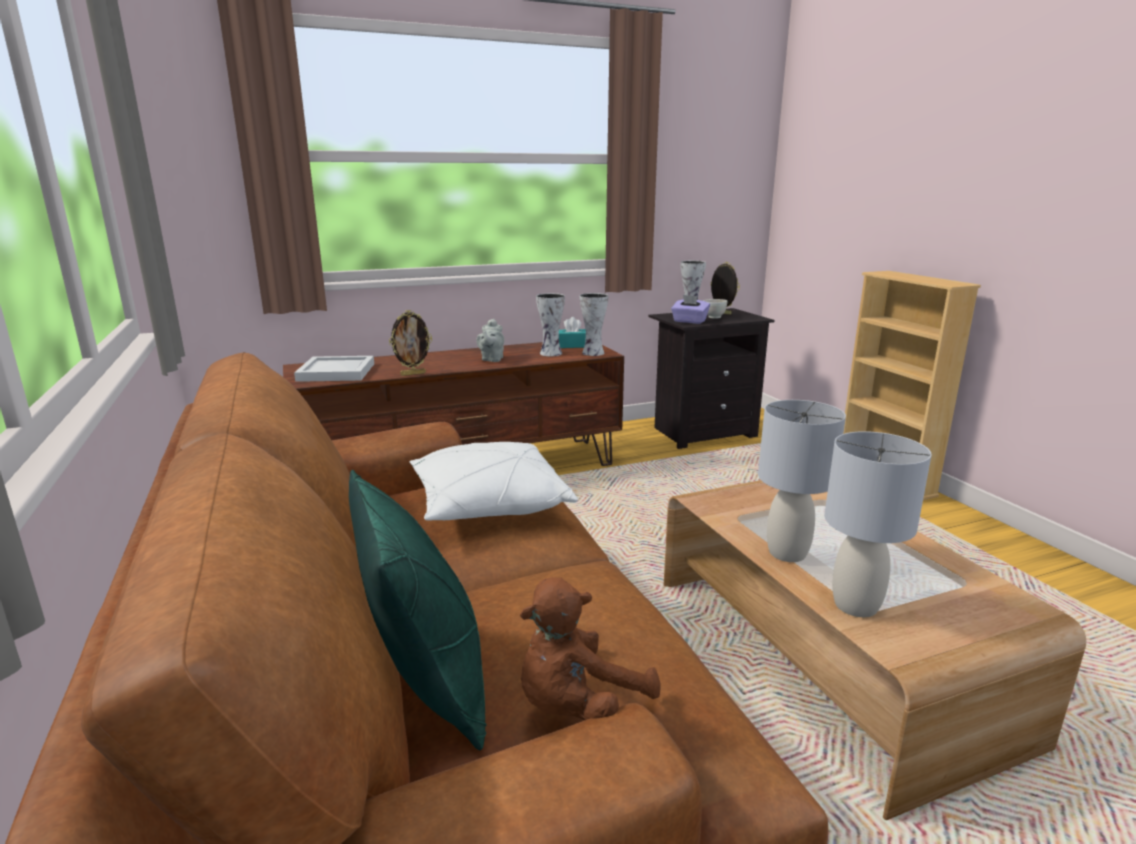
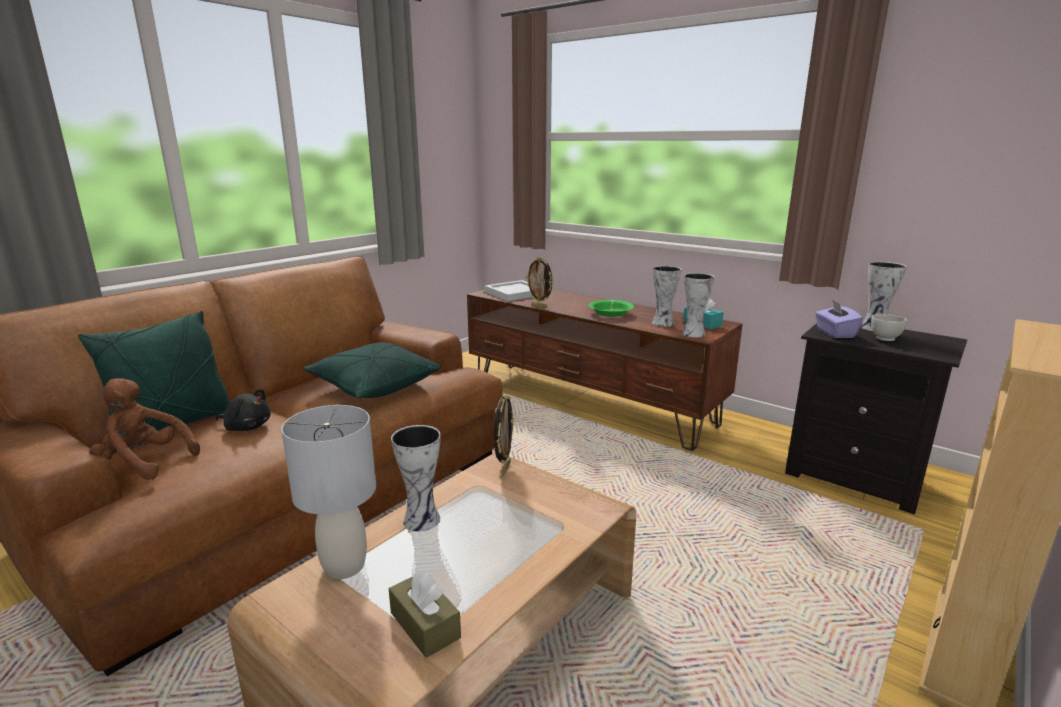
camera: 60 degrees right, 0 degrees up
(488, 504) = (374, 386): white pillow -> green pillow
(491, 359) = (611, 313): grey teapot -> green bowl
(526, 606) = (247, 427): none -> black plush toy
(722, 313) = (917, 338): picture frame -> picture frame (504, 469)
(787, 553) = (423, 519): grey table lamp -> vase
(952, 580) = (425, 625): none -> brown tissue box

